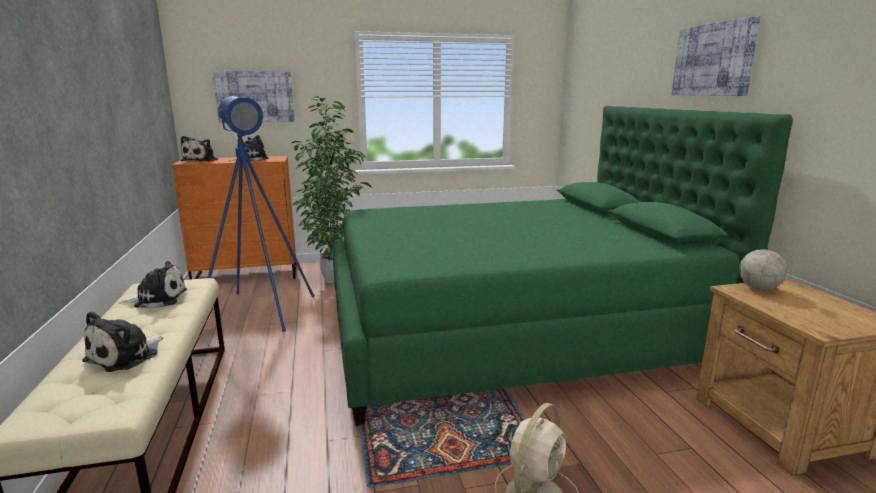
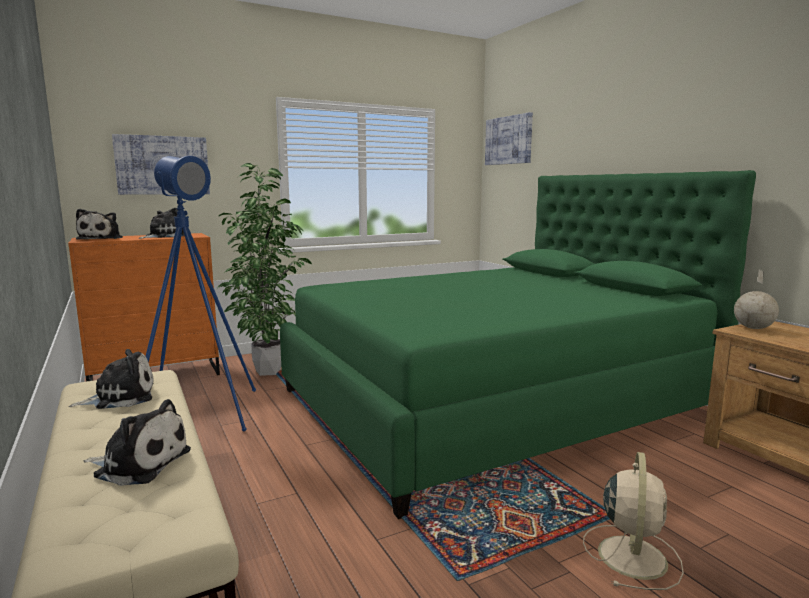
camera: 15 degrees left, 5 degrees down
(126, 356) = (139, 463): plush toy -> plush toy turned 90 degrees counterclockwise
(713, 60) = (659, 127): picture -> picture (508, 140)

